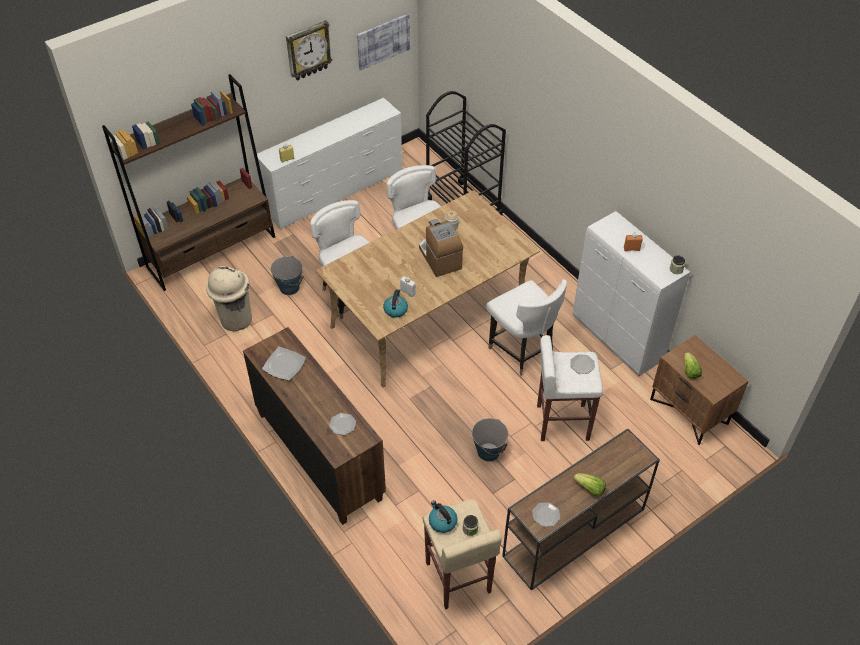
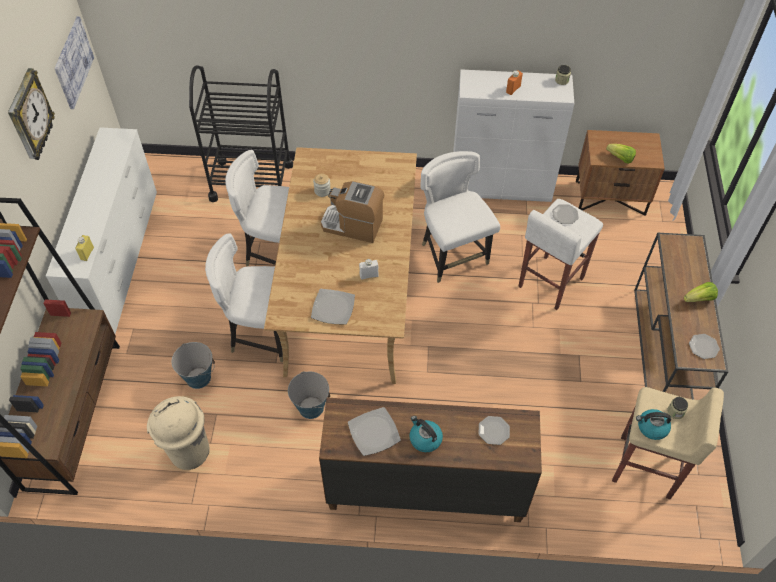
camera: 50 degrees left, 5 degrees up
(363, 291) = (332, 308): none -> plate
(395, 309) = (381, 299): kettle -> kettle (425, 439)
(488, 451) = (536, 353): bucket -> bucket (311, 407)
(522, 351) = (453, 256): white chair -> white chair turned 120 degrees counterclockwise

